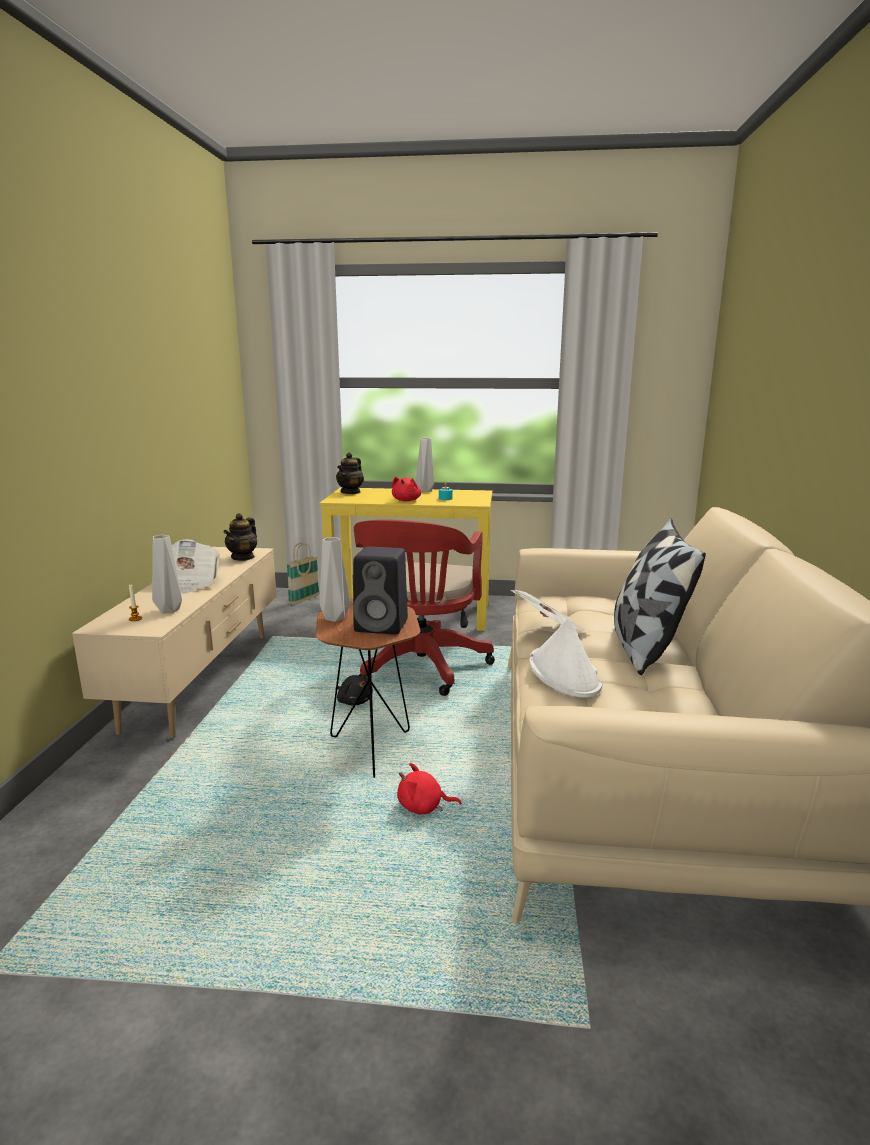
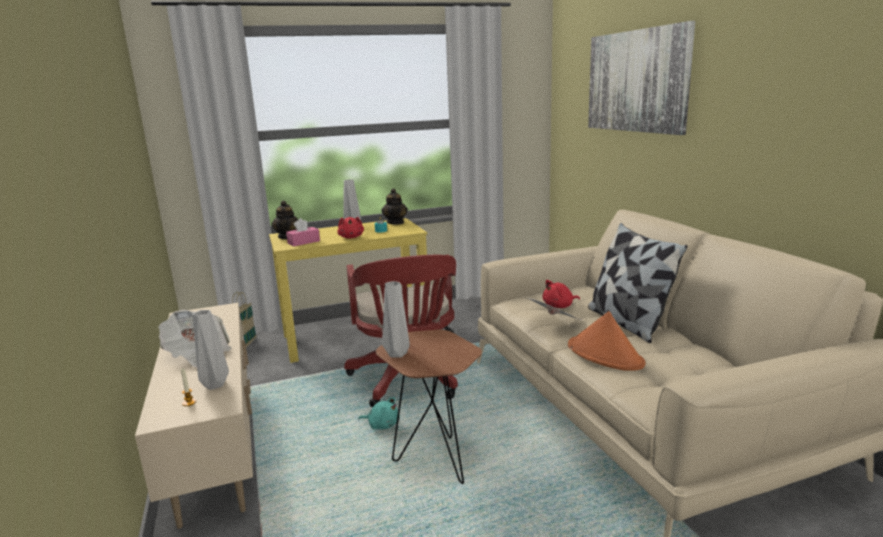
camera: 25 degrees left, 0 degrees up
(243, 557) = (220, 317): teapot -> teapot (395, 222)
(354, 701) = (382, 425): black plush toy -> turquoise plush toy
(357, 498) = (303, 242): none -> pink tissue box
(383, 626) = (446, 351): black speaker -> none
(423, 807) = (522, 494): red plush toy -> red plush toy (559, 306)
(564, 673) = (605, 355): white hat -> orange hat
(780, 335) = (636, 81): none -> picture

